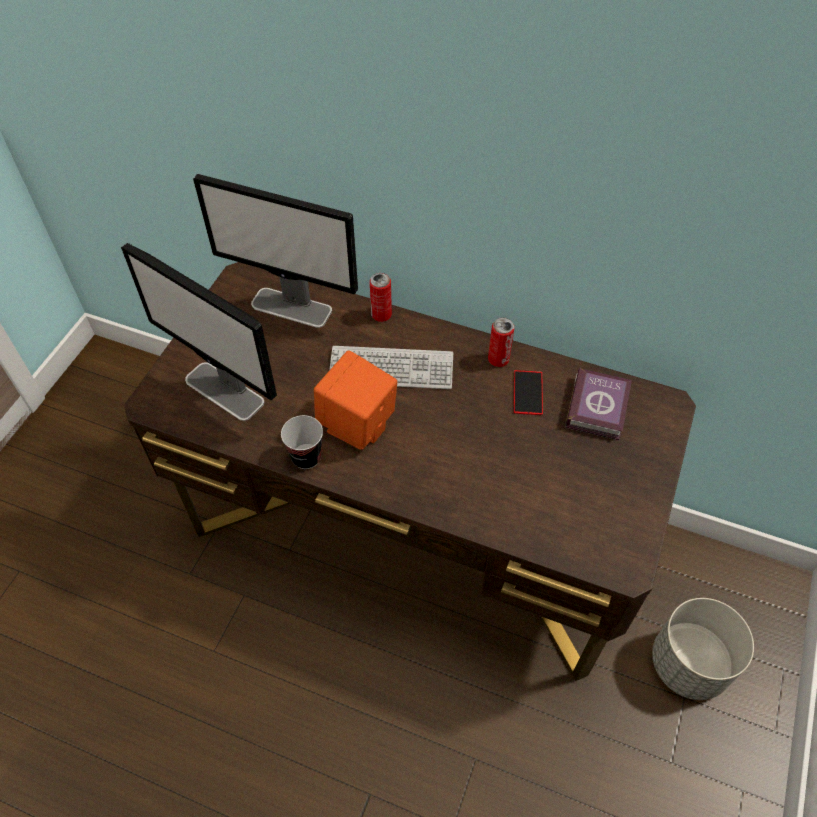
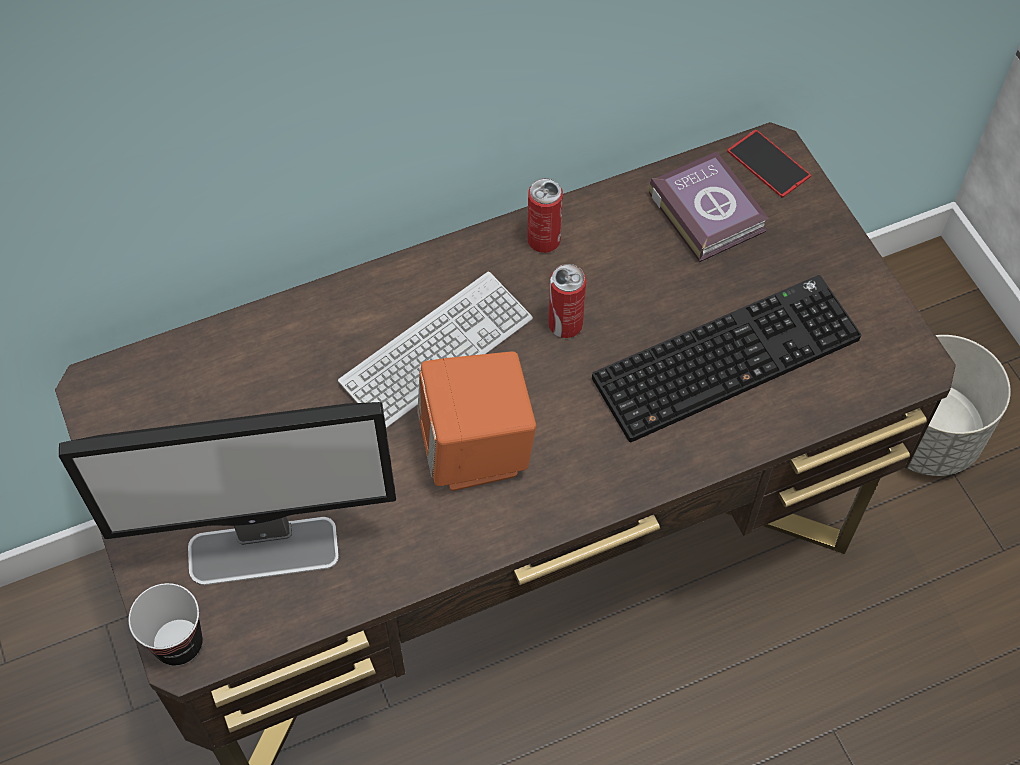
camera: 45 degrees left, 5 degrees up
(292, 307) = (220, 374): monitor -> none
(306, 457) = (464, 540): cup -> cup (178, 643)
(381, 315) = (345, 293): can -> can (565, 325)
(527, 480) = (726, 355): none -> keyboard
(528, 392) = (618, 254): phone -> phone (768, 163)

